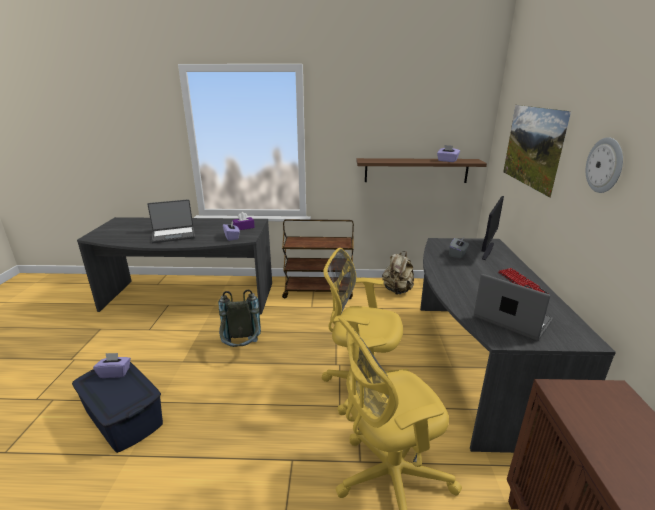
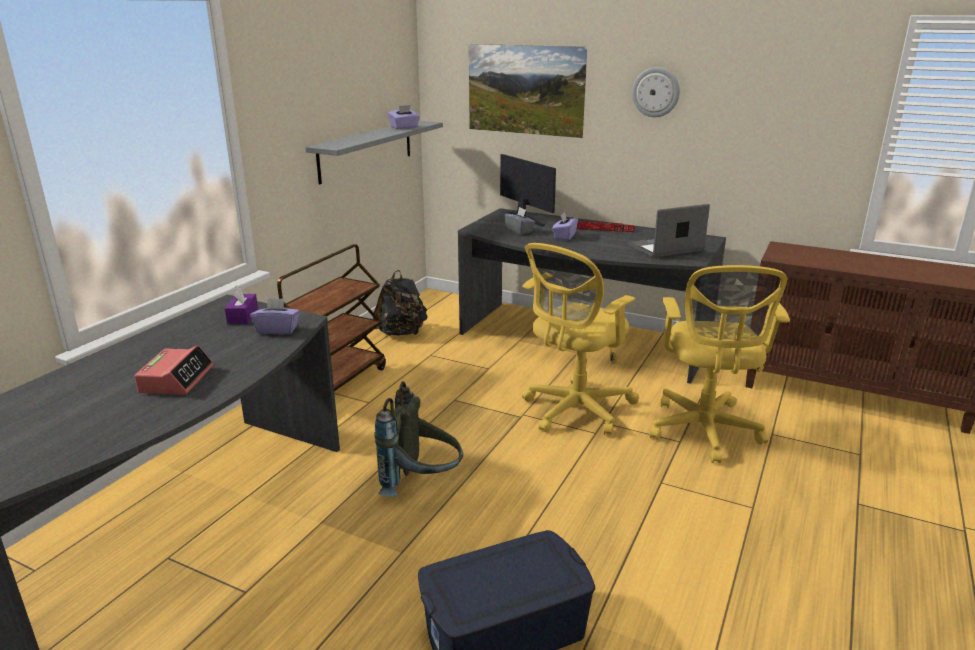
camera: 65 degrees left, 0 degrees up
(115, 373) = (463, 578): purple tissue box -> purple tissue box (564, 236)
(173, 235) = (176, 379): laptop -> alarm clock
(397, 290) = (401, 333): beige backpack -> black backpack
(416, 170) = (366, 150): brown shelf -> grey shelf

